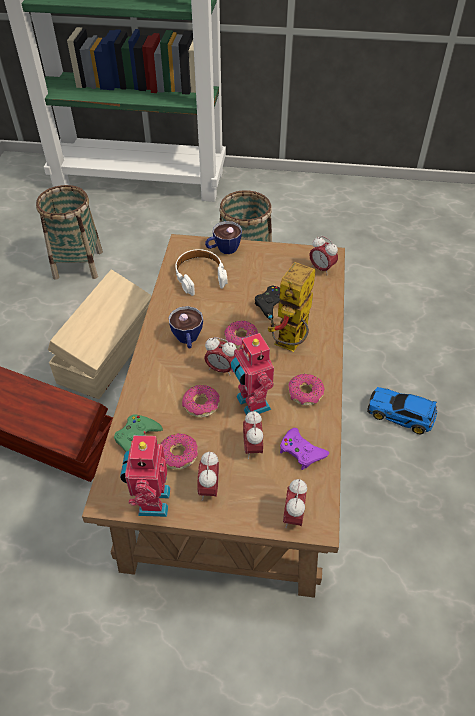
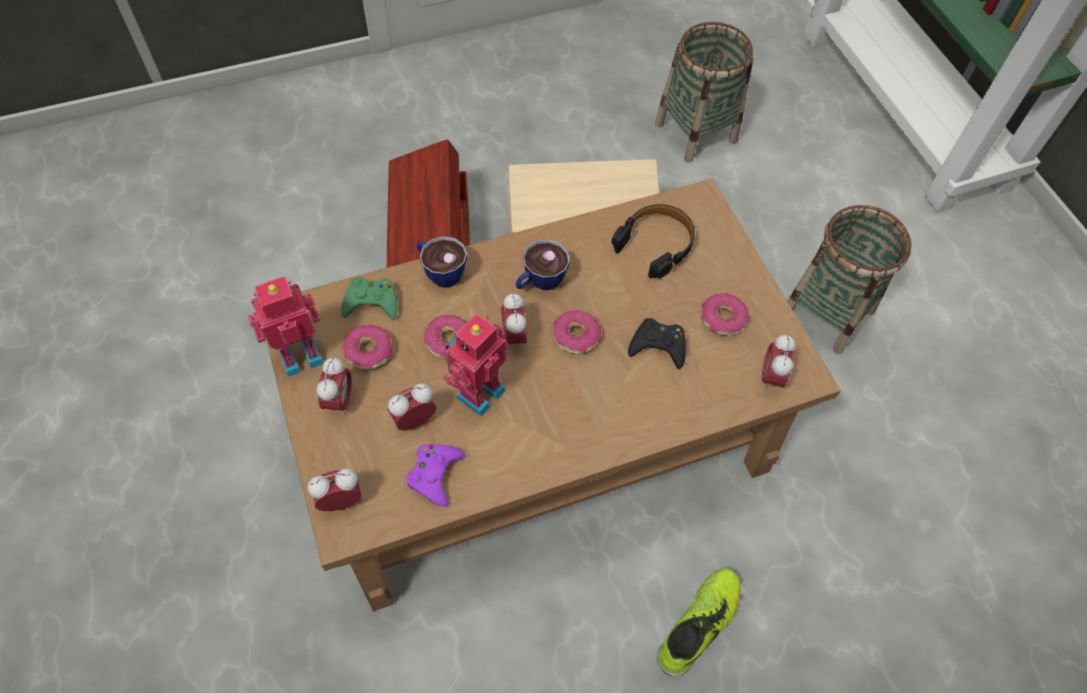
camera: 60 degrees right, 10 degrees up
(200, 276) = (655, 244): white headphones -> black headphones
(209, 488) = (339, 401): alarm clock -> alarm clock turned 120 degrees clockwise
(223, 249) = (724, 246): cup -> cup (440, 271)
(290, 345) = (599, 396): toy robot -> none
(305, 394) = (526, 444): donut -> donut (722, 319)
(401, 415) = (699, 624): toy car -> shoe

